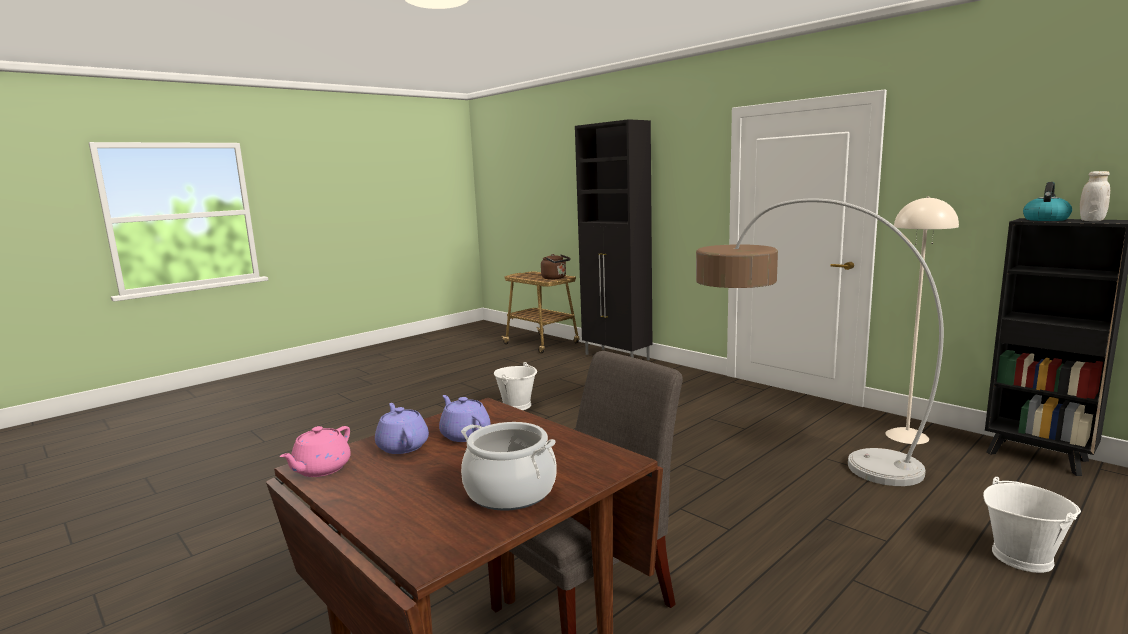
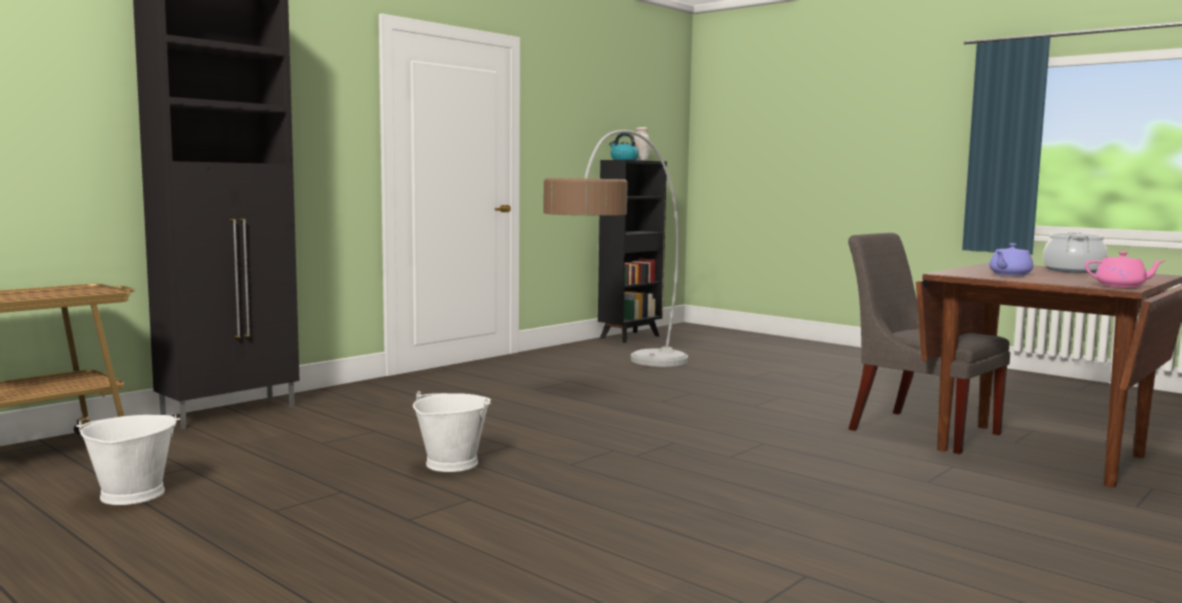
camera: 95 degrees left, 5 degrees down
(402, 446) = (1052, 279): purple teapot -> none
(555, 278) = (78, 290): brown kettle -> none
(906, 436) = (591, 351): beige floor lamp -> none
(1021, 556) = (773, 356): white bucket -> white bucket (131, 494)

